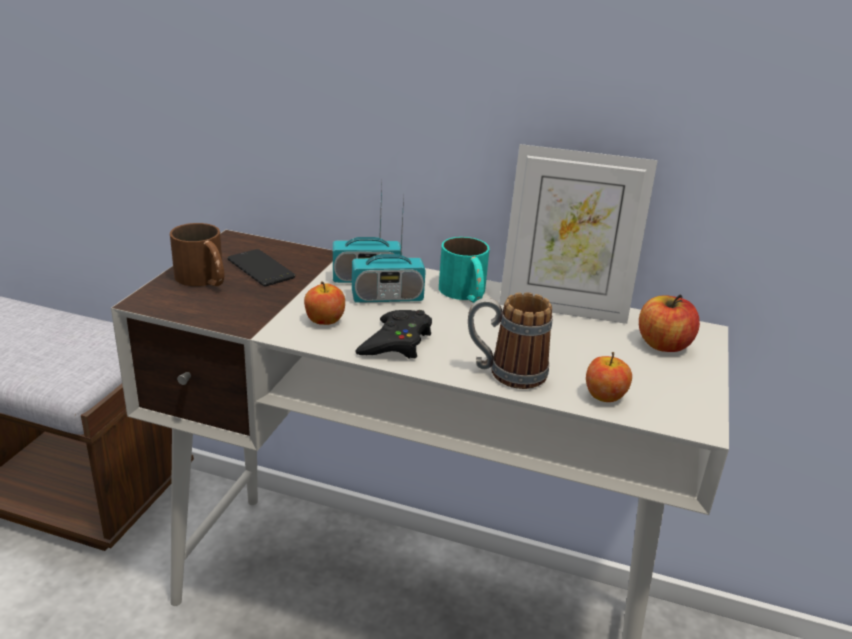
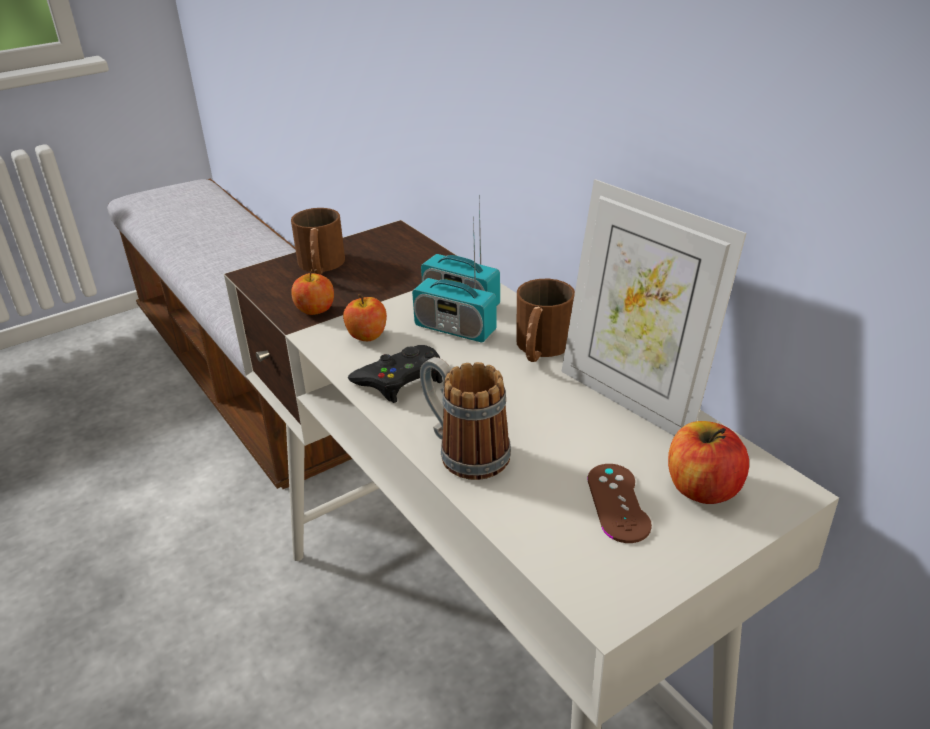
camera: 40 degrees right, 5 degrees up
(260, 268) = (379, 267): phone -> none
(466, 294) = (540, 349): turquoise mug -> brown mug
(605, 396) = (537, 522): apple -> apple (315, 310)
(632, 368) = (618, 502): none -> brown game controller

